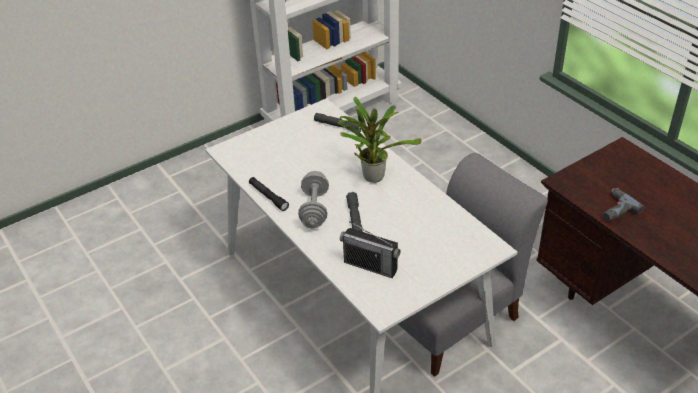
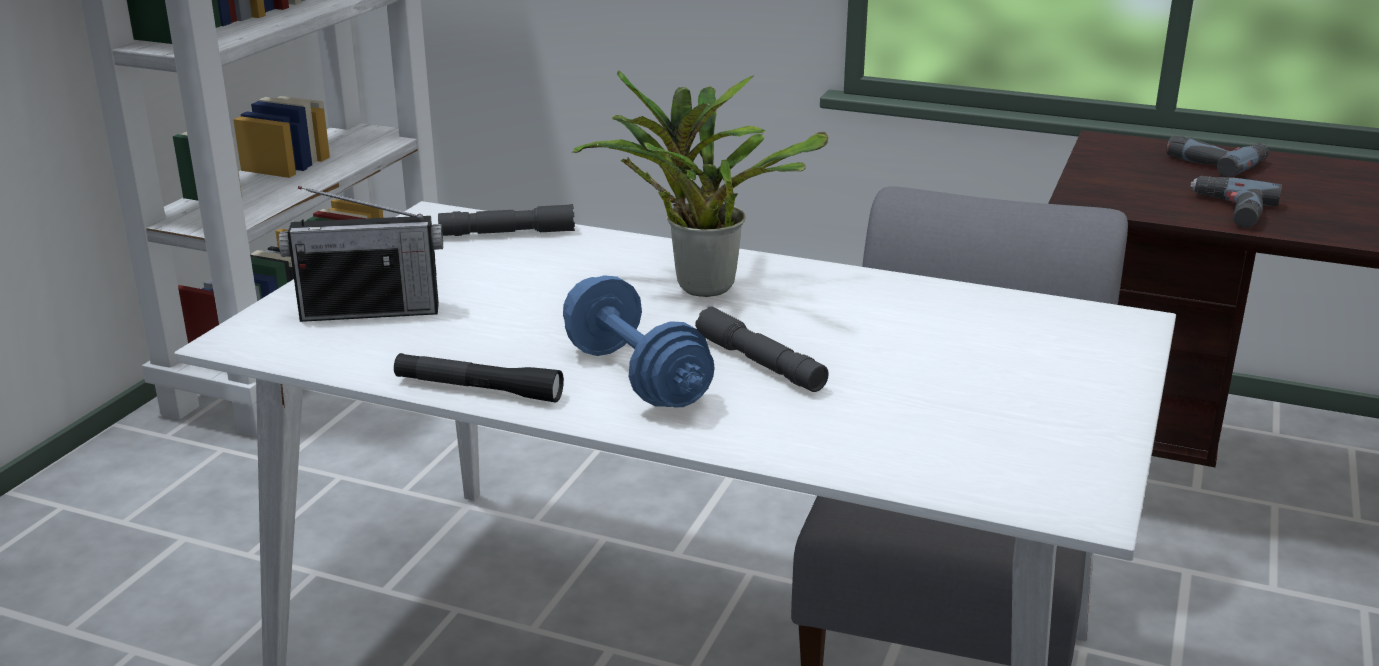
camera: 35 degrees left, 15 degrees down
(314, 209) = (636, 377): grey dumbbell -> blue dumbbell
(370, 266) = (922, 433): radio -> radio (370, 311)
(653, 177) = (1214, 162): none -> power drill

